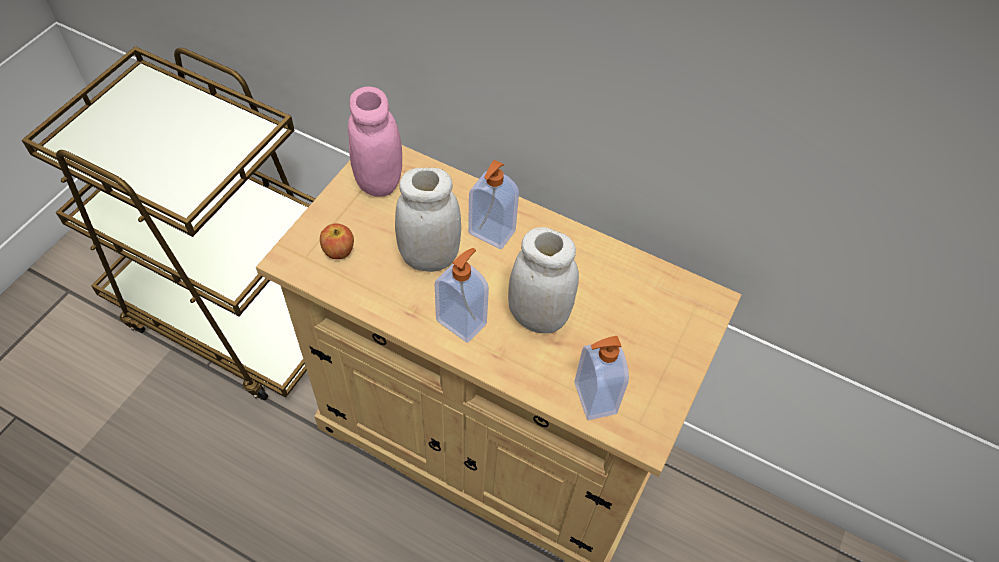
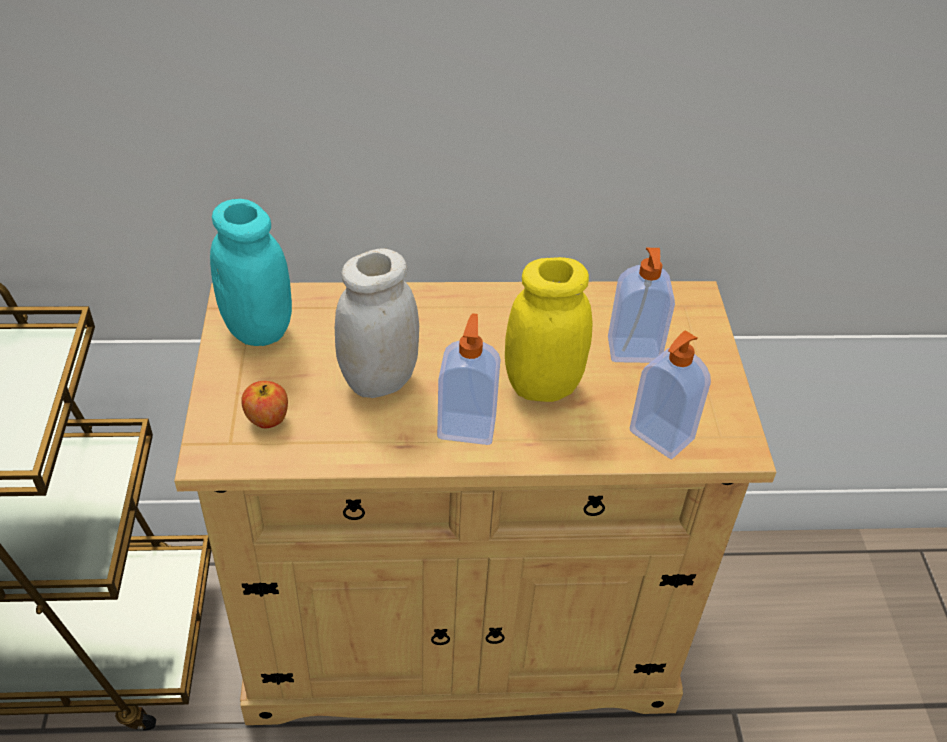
camera: 30 degrees left, 10 degrees down
(378, 181) = (258, 329): pink jar -> turquoise jar
(491, 233) = (428, 329): soap dispenser -> soap dispenser (634, 352)
(538, 316) = (542, 386): white jar -> yellow jar

